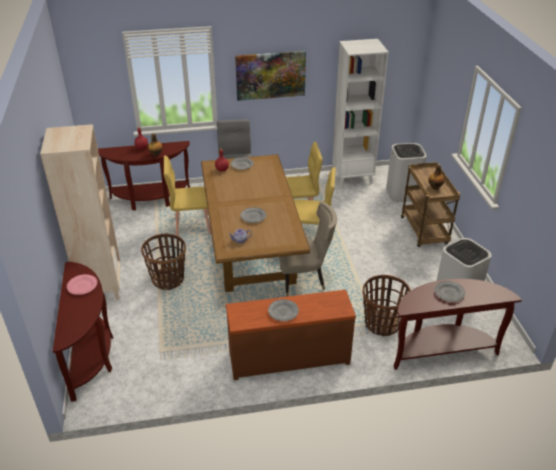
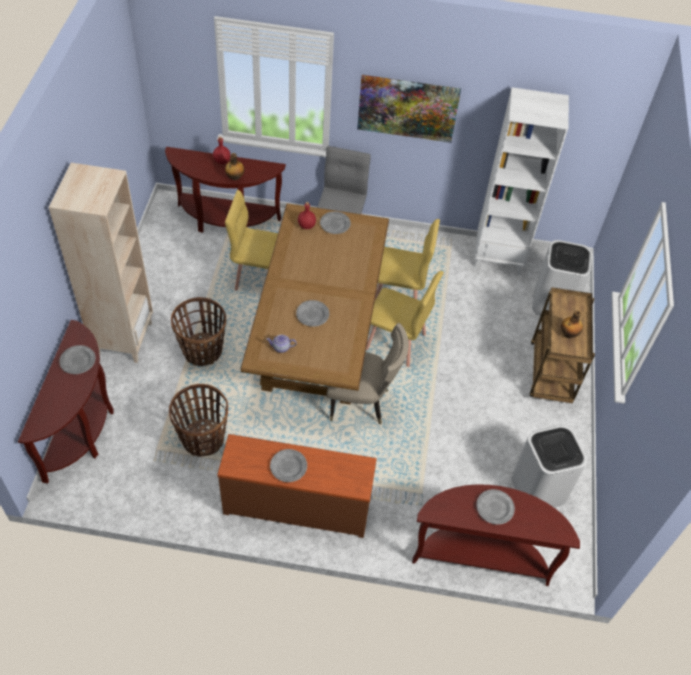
camera: 15 degrees right, 15 degrees up
(82, 286) = (78, 361): pink plate -> grey plate
(381, 324) = (427, 495): basket -> basket (202, 438)

